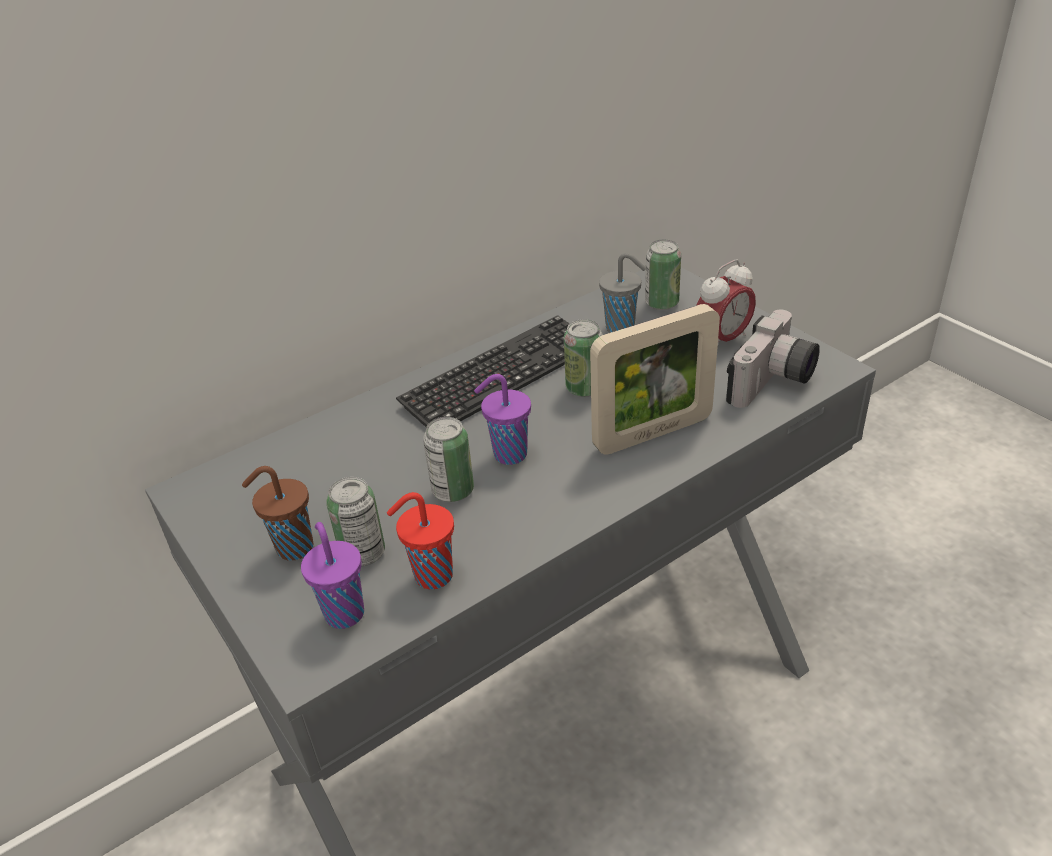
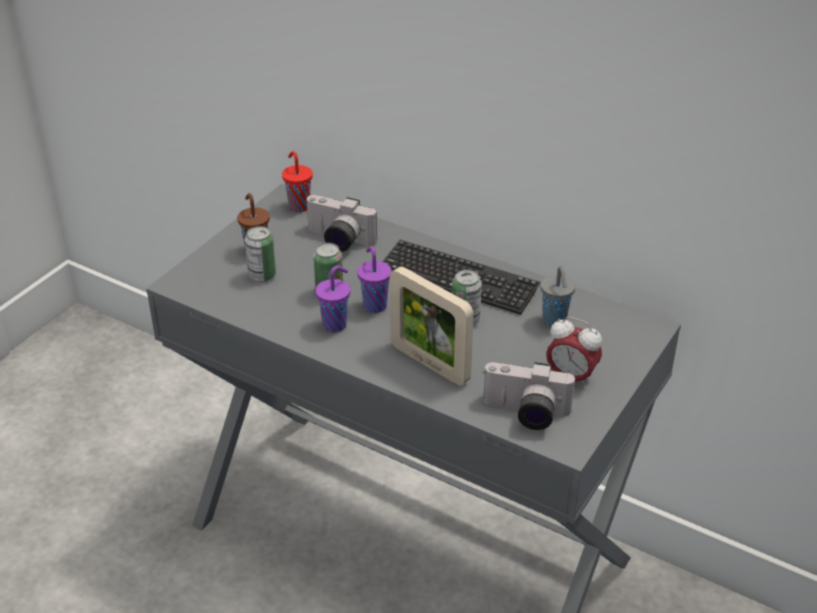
camera: 65 degrees right, 0 degrees up
(340, 459) = (337, 241): none -> camera
(344, 612) = (216, 283): purple cup -> purple cup (335, 324)
(431, 576) = (254, 305): red cup -> red cup (298, 206)
(661, 303) = (605, 335): can -> none

